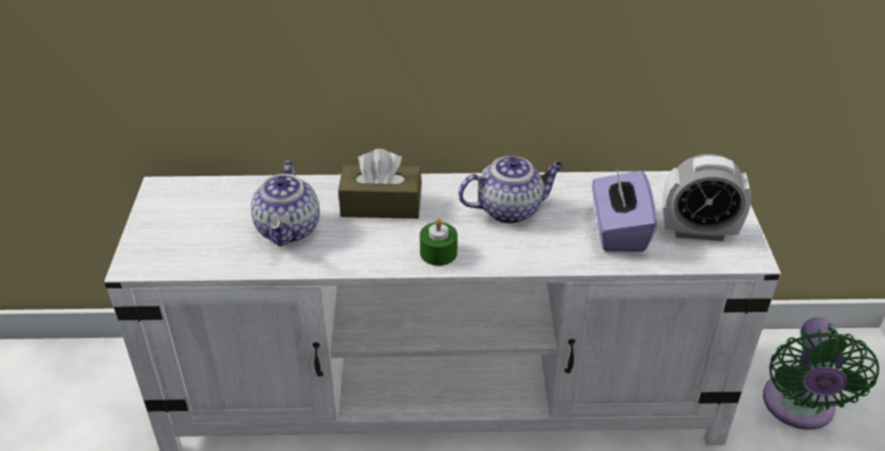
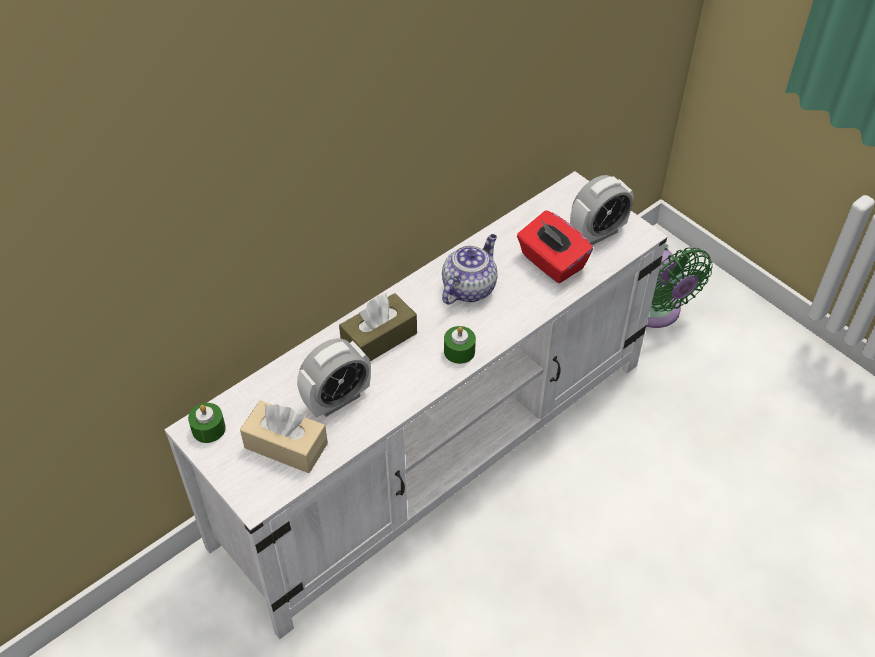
camera: 40 degrees left, 10 degrees up
(171, 194) = (208, 429): none -> green candle
(208, 238) = (286, 445): none -> beige tissue box
(289, 230) = (337, 400): teapot -> alarm clock
(618, 230) = (551, 262): purple tissue box -> red tissue box

